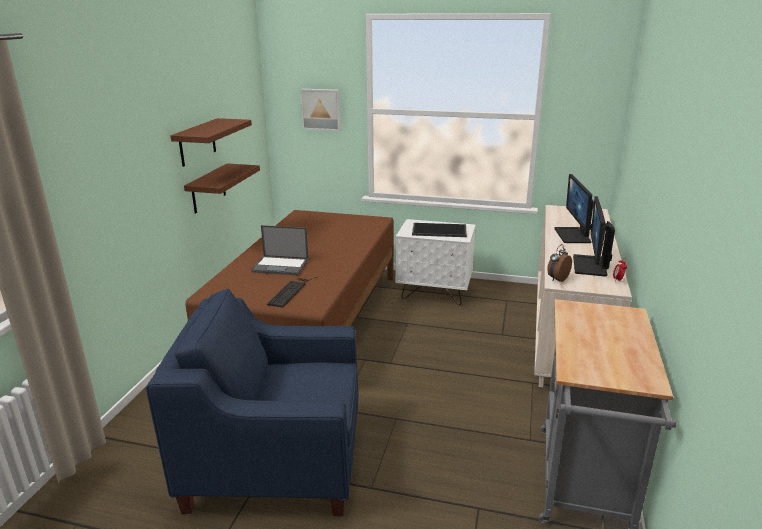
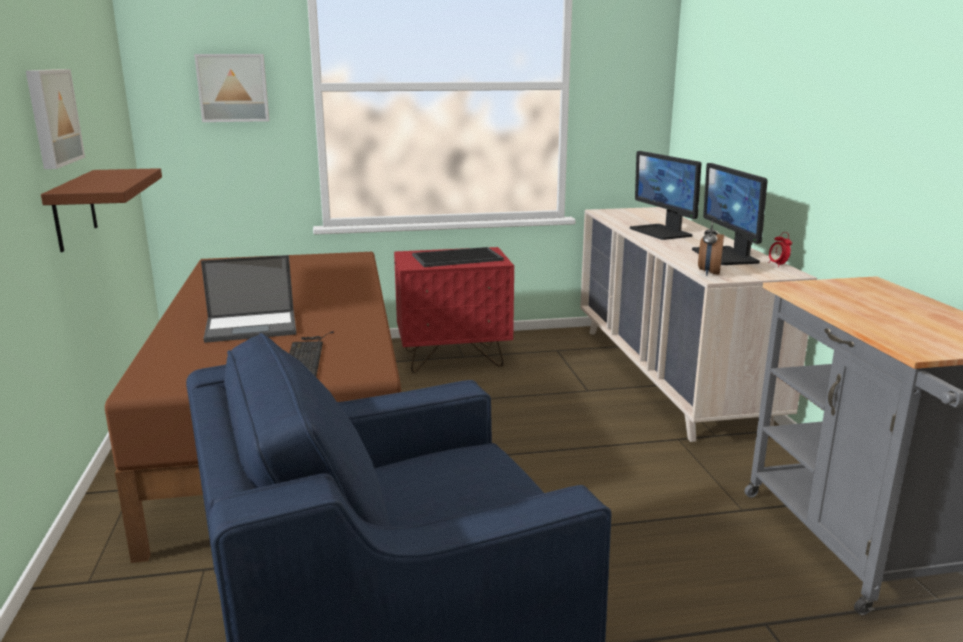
camera: 25 degrees left, 5 degrees down
(197, 142) = (51, 117): brown shelf -> picture
(434, 293) = (453, 358): white nightstand -> red nightstand

